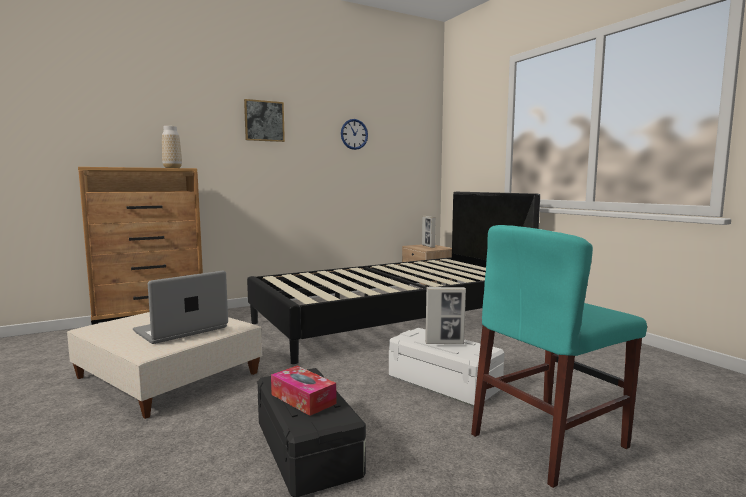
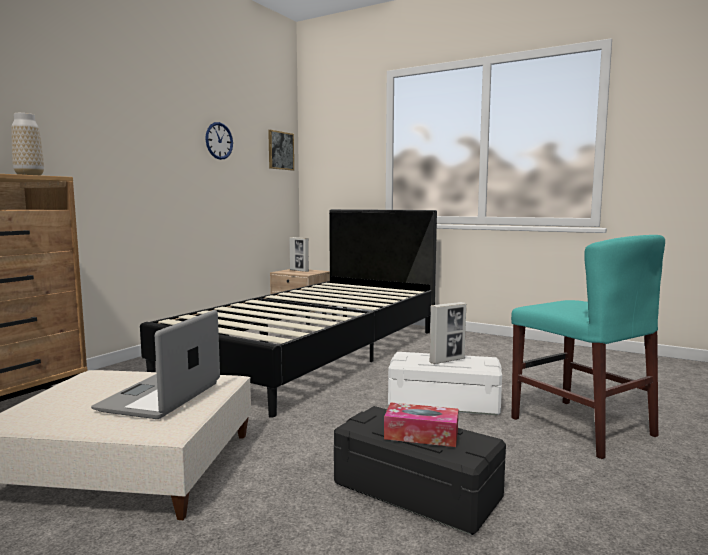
camera: 30 degrees left, 0 degrees up
(264, 121) = (120, 116): picture -> picture (280, 150)
(549, 440) = (581, 426): turquoise chair -> turquoise chair turned 60 degrees counterclockwise

